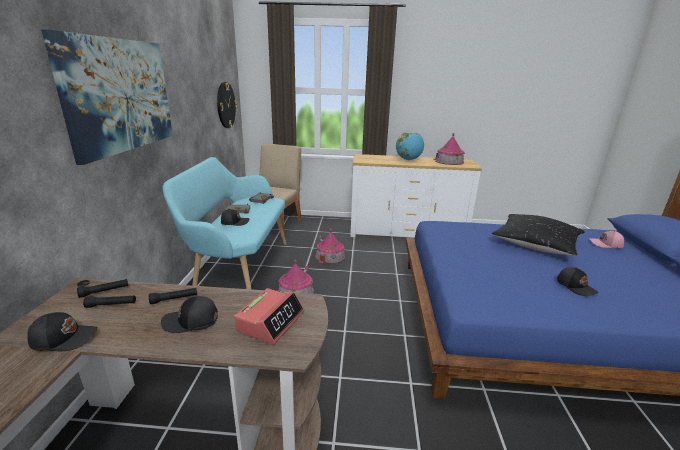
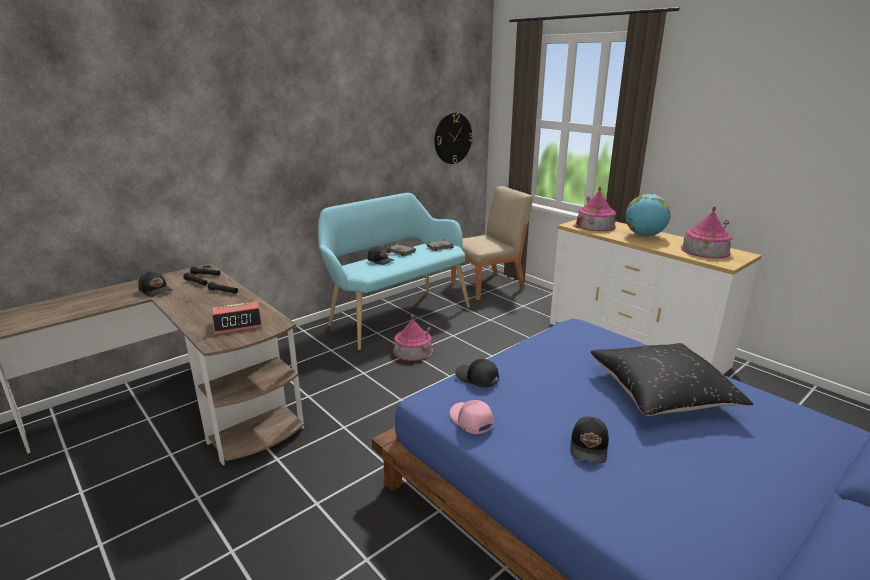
camera: 45 degrees right, 0 degrees up
(120, 95) = (283, 131): picture -> none
(191, 322) = (208, 306): black cap -> black cap (477, 378)
(330, 256) = (495, 334): toy house -> toy house (595, 225)
(606, 244) = (799, 444): pink cap -> pink cap (471, 421)

